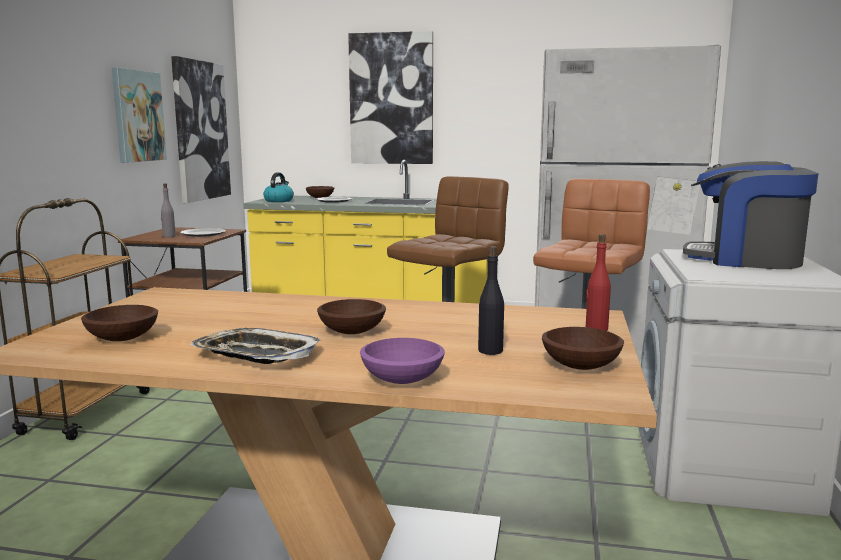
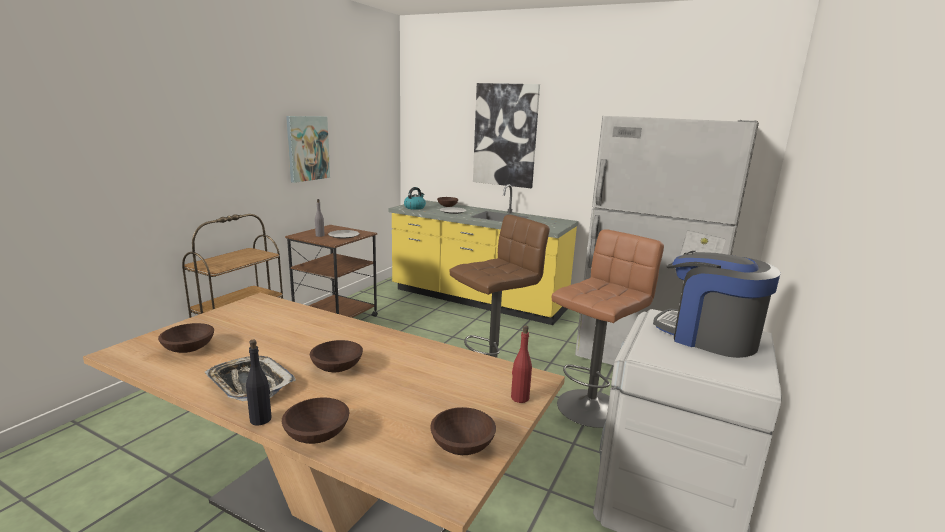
camera: 15 degrees right, 5 degrees up
(200, 131) = (363, 154): picture -> none
(403, 379) = (317, 435): purple bowl -> brown bowl
(490, 351) = (411, 411): black bottle -> black bottle (261, 419)

